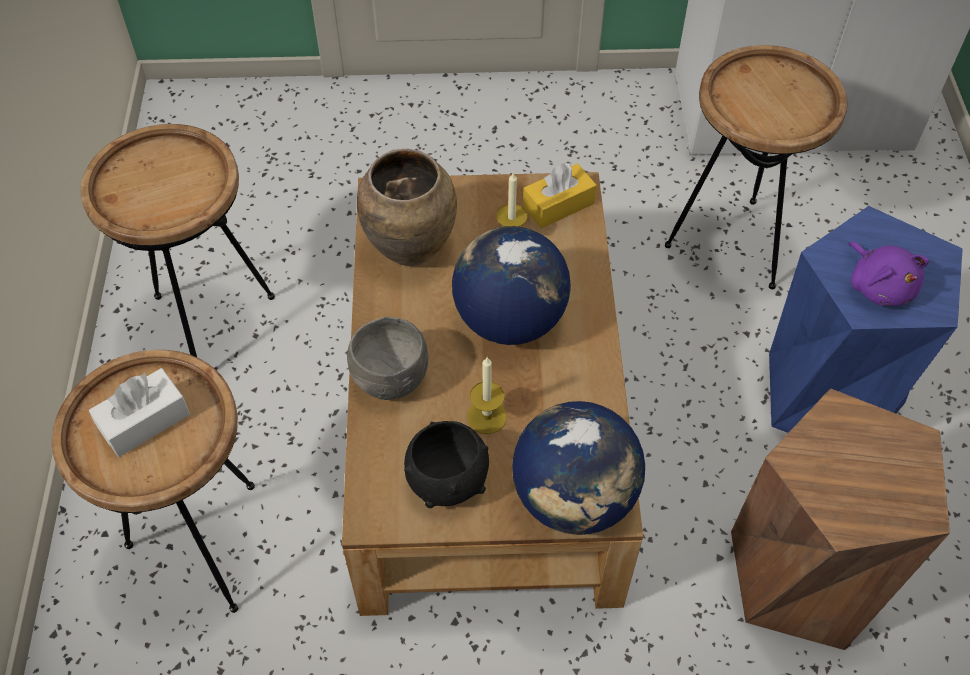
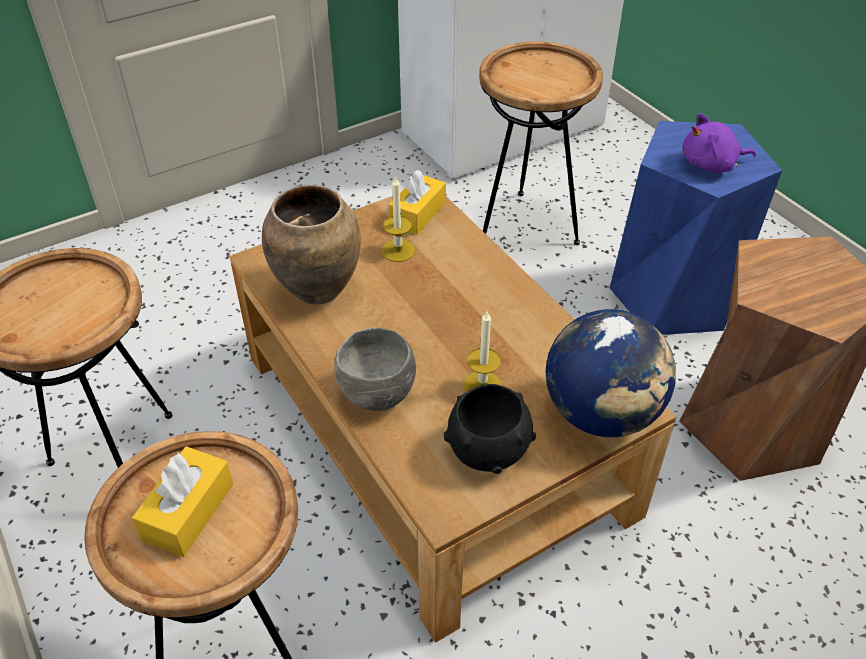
camera: 30 degrees left, 10 degrees down
(144, 421) = (188, 511): white tissue box -> yellow tissue box
(509, 319) = (443, 308): globe -> none
(879, 286) = (711, 165): purple plush toy -> purple plush toy turned 135 degrees clockwise

